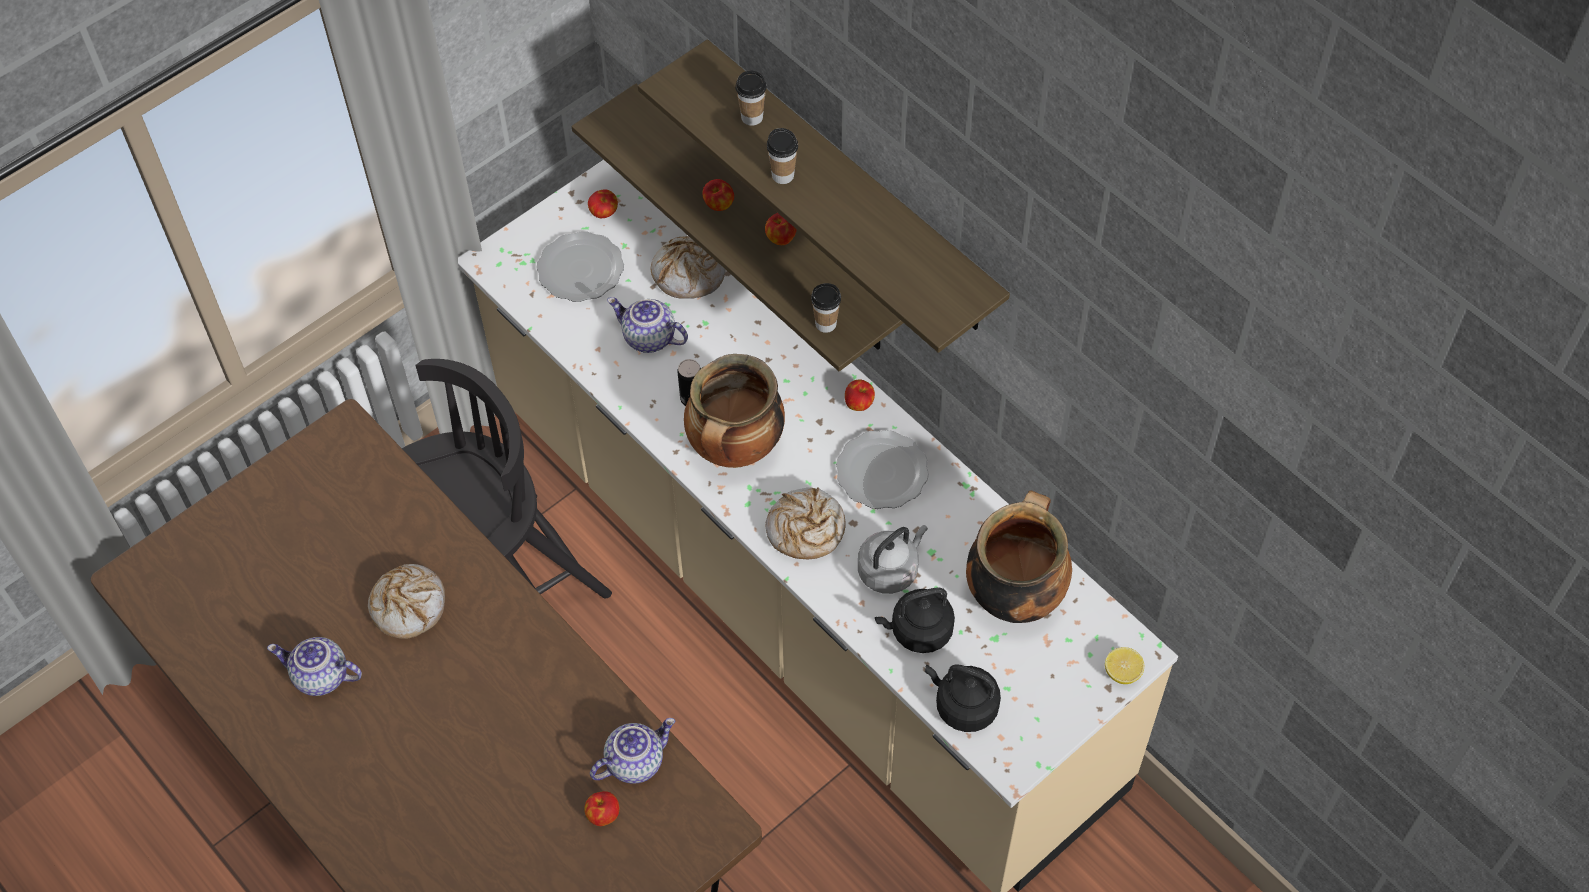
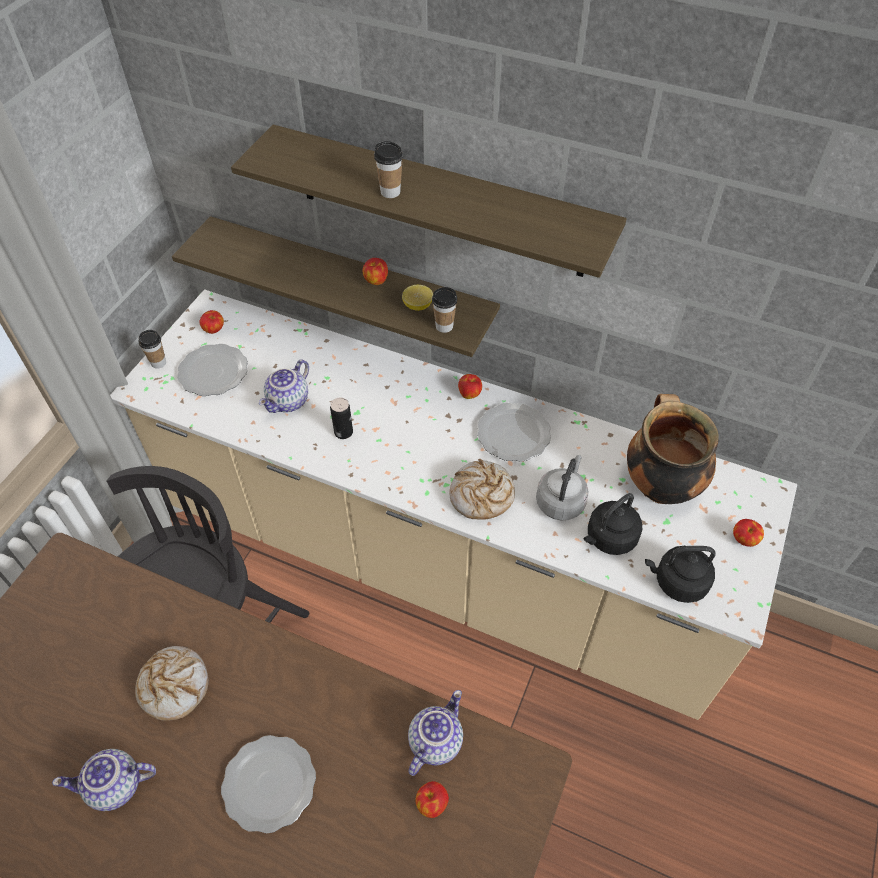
camera: 25 degrees left, 5 degrees down
(462, 733) = (270, 783): none -> plate
(648, 338) = (289, 402): teapot -> teapot turned 60 degrees counterclockwise
(689, 274) = (298, 349): bread -> none
(718, 205) = (316, 273): apple -> apple (744, 540)
(736, 450) = (397, 457): cooking pot -> none
(752, 117) = (340, 162): cup -> cup (158, 363)
(1122, 673) = (770, 510): lemon -> lemon (418, 306)

